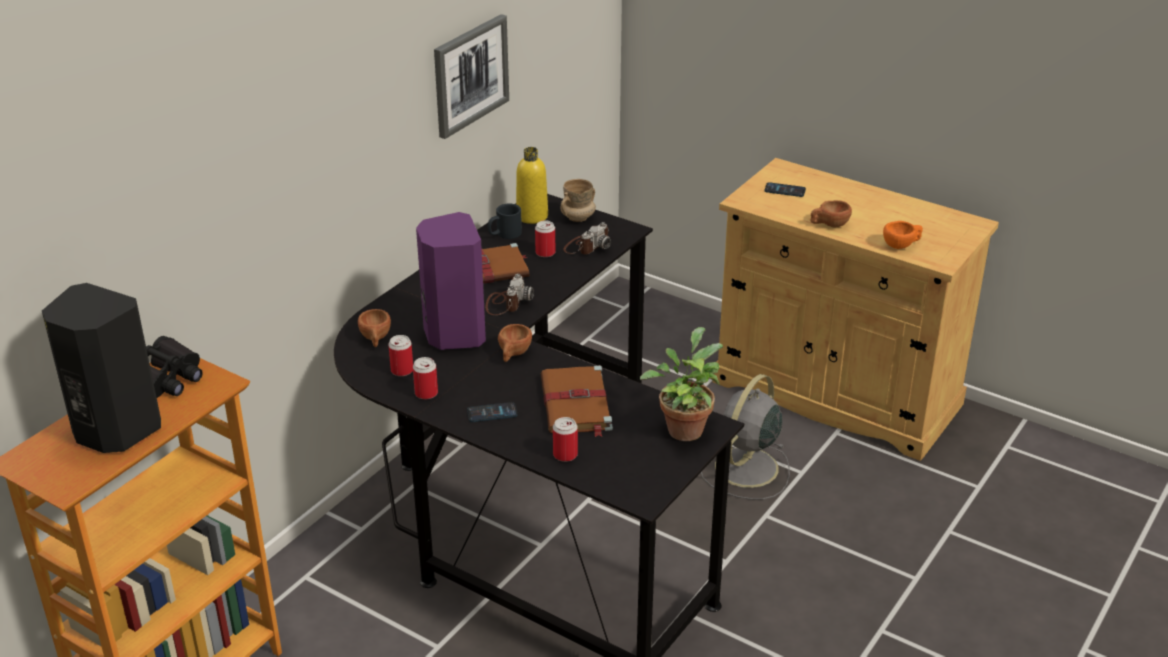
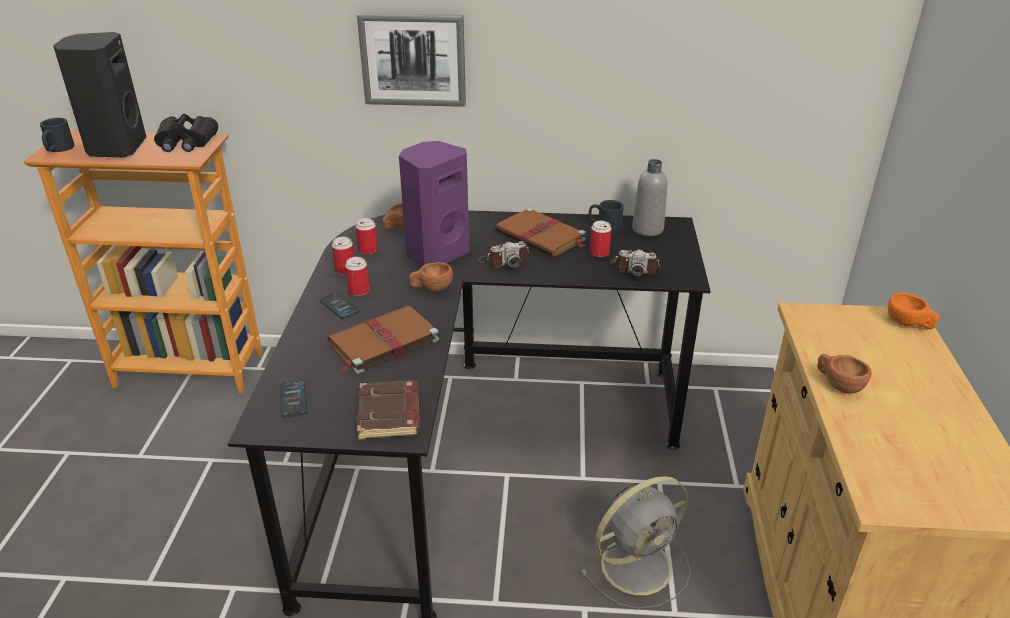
camera: 60 degrees right, 0 degrees up
(57, 476) = (58, 149): none -> black mug
(470, 75) = (619, 63): picture -> picture (413, 59)
(532, 216) = (647, 229): yellow bottle -> grey bottle
(565, 455) = (302, 361): can -> can (359, 291)
(578, 218) = (674, 249): beige mug -> none
(684, 427) = (390, 415): potted plant -> brown book
(745, 469) = (639, 564): grey fan -> grey fan turned 150 degrees clockwise
(785, 190) = (864, 333): phone -> phone (293, 399)
(902, 245) = (872, 455): orange cup -> orange cup (908, 324)

